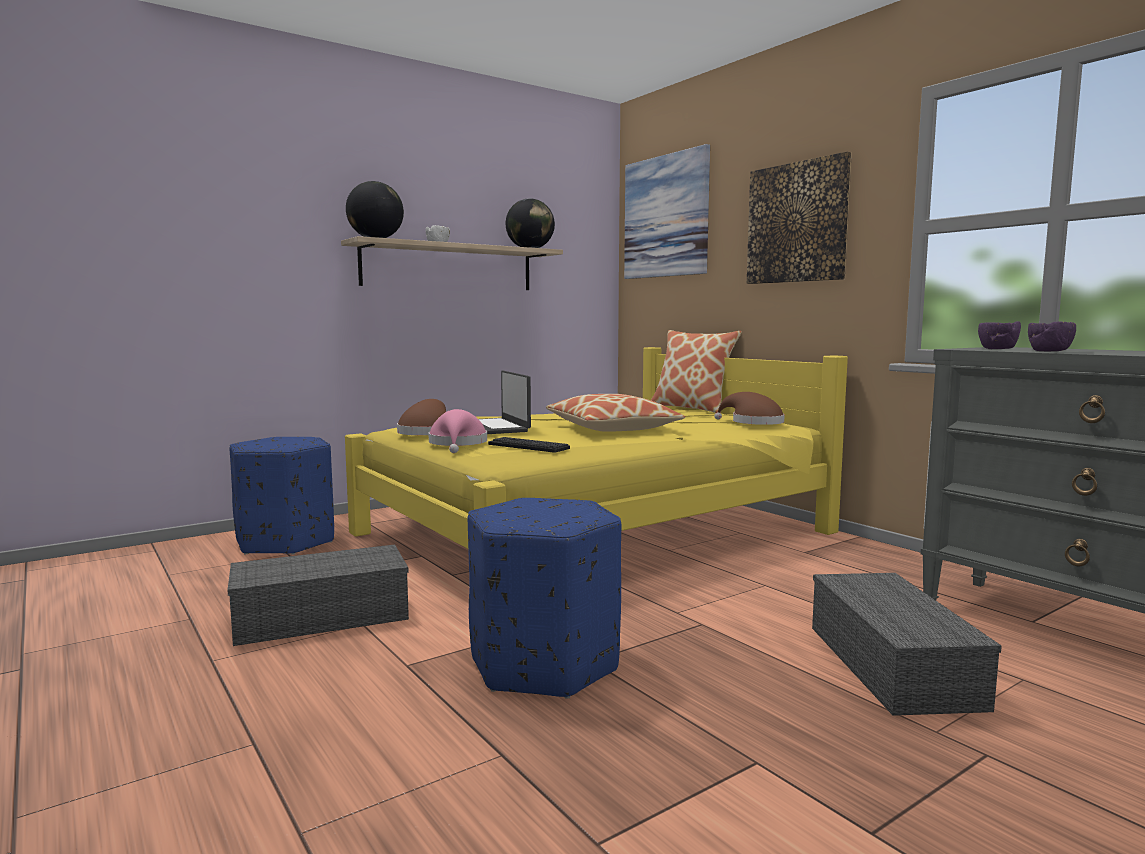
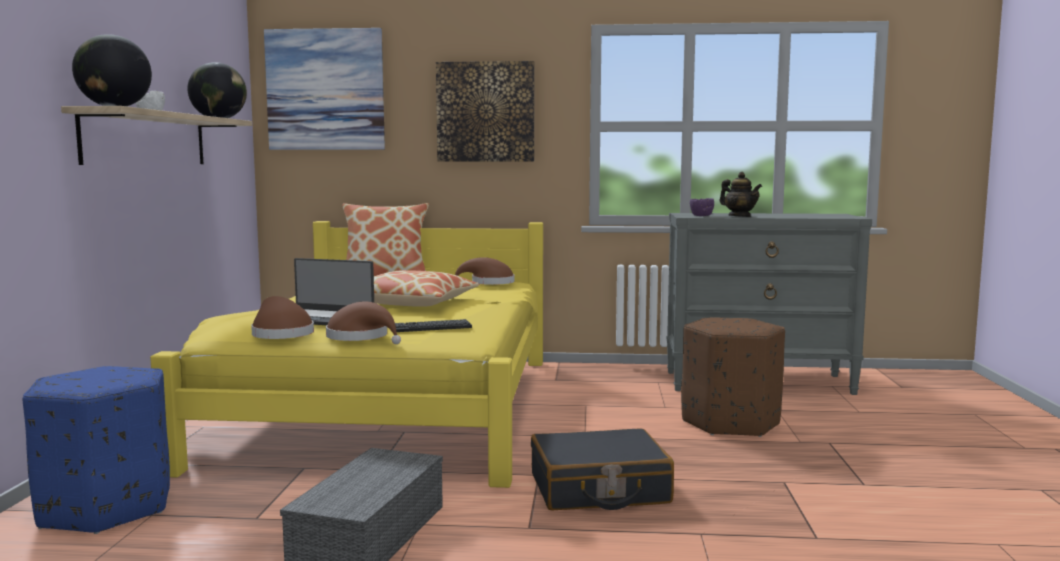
camera: 50 degrees left, 0 degrees up
(458, 444) = (361, 337): pink hat -> brown hat
(545, 664) = (599, 489): blue ottoman -> black suitcase
(895, 666) = (731, 422): grey storage box -> brown ottoman
(1049, 351) = (739, 217): purple bowl -> teapot

